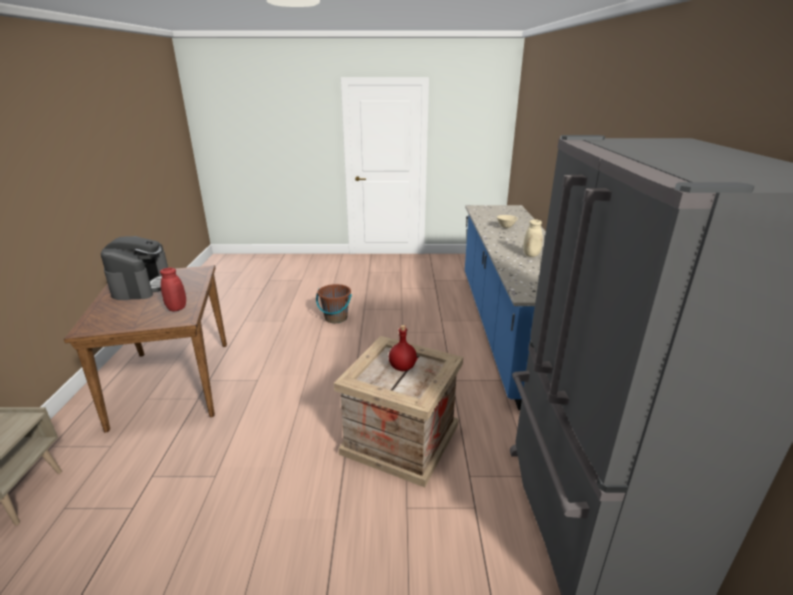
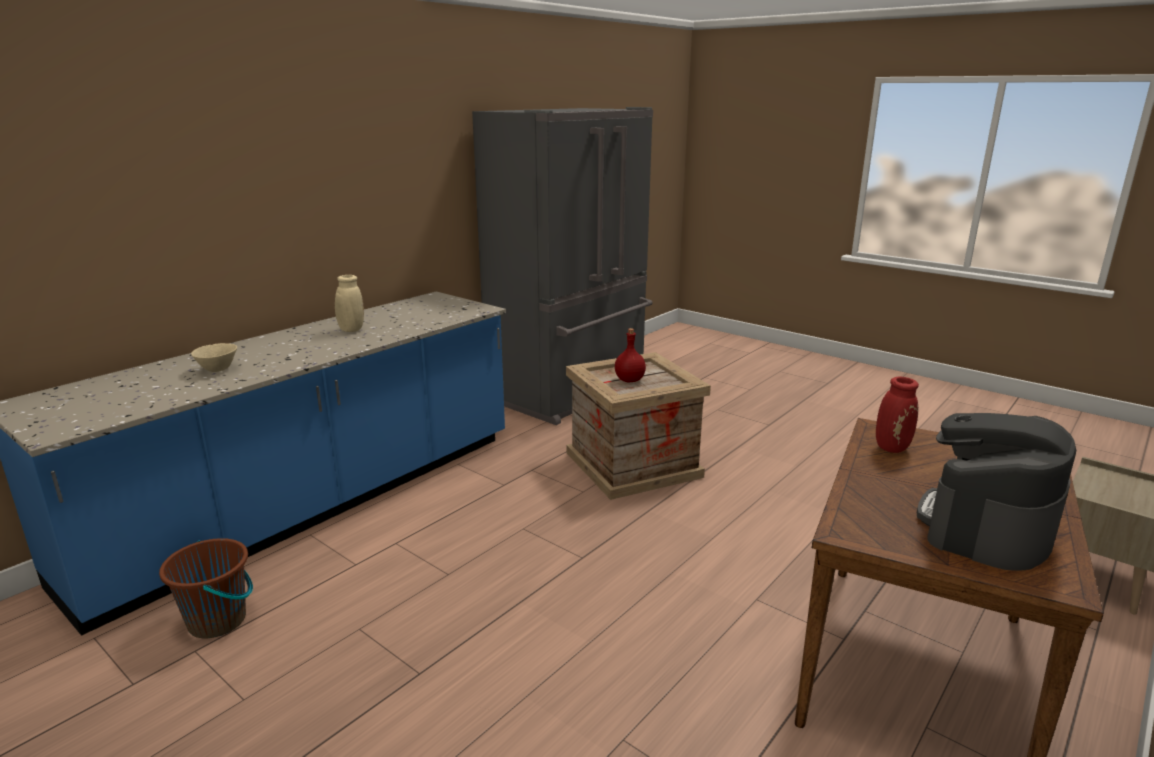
camera: 140 degrees left, 5 degrees down
(336, 318) = (507, 677): brown bucket -> brown bucket (218, 620)

